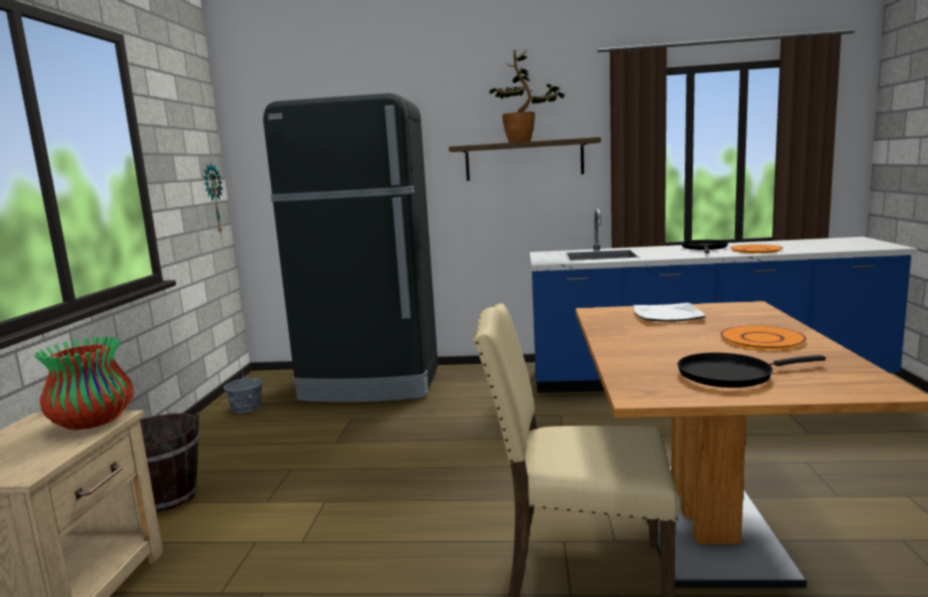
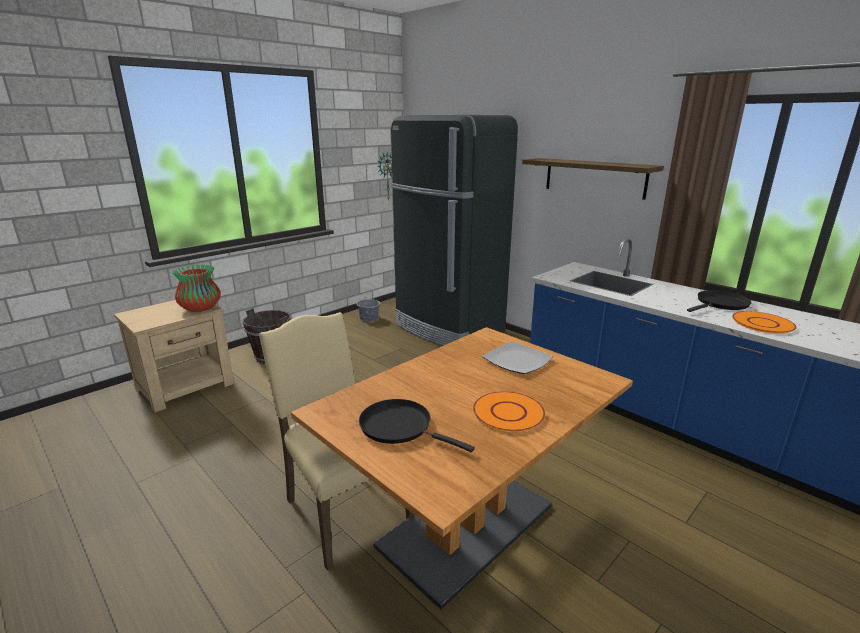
camera: 40 degrees right, 10 degrees up
(525, 141) = (587, 162): potted plant -> none

